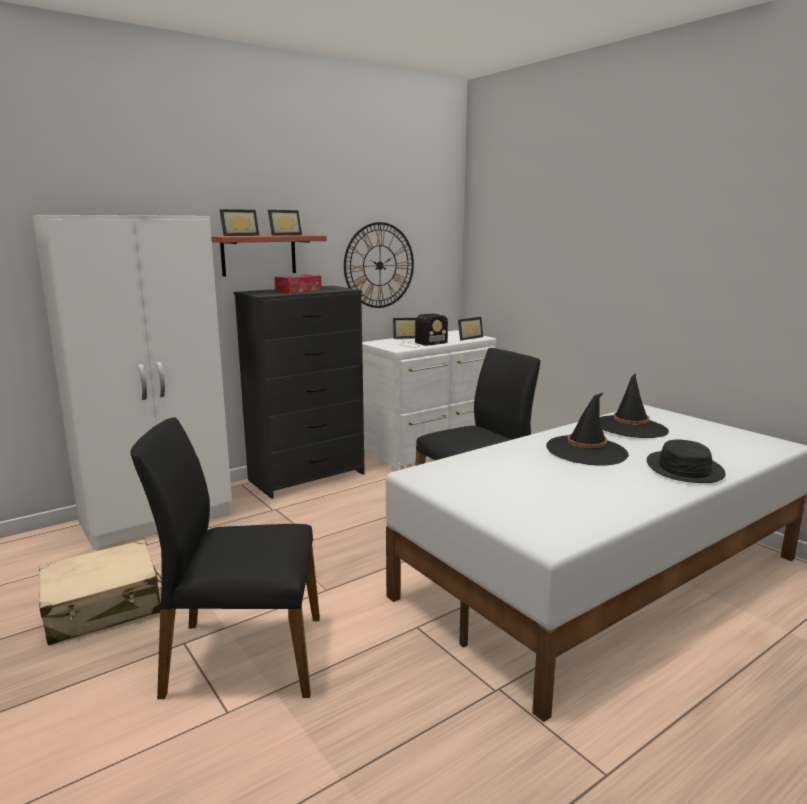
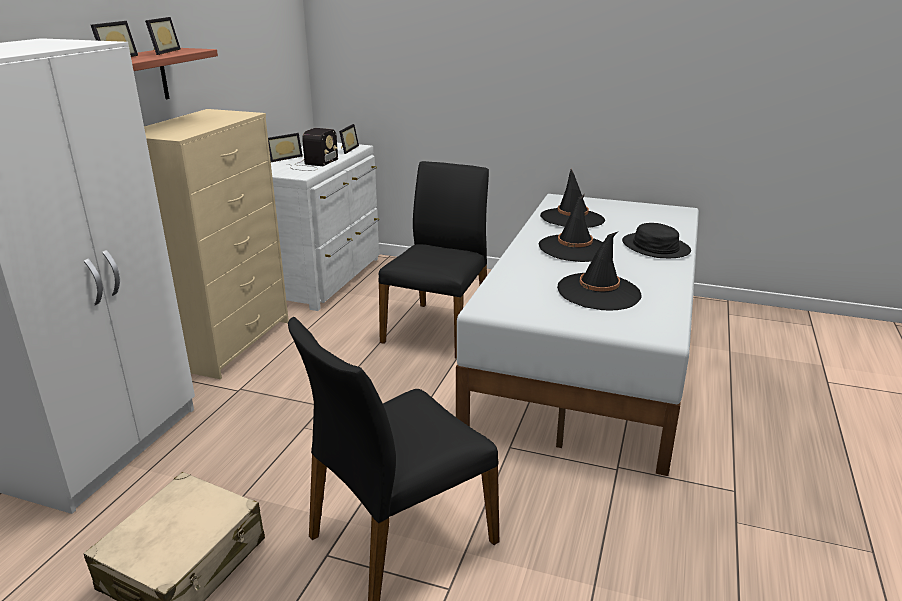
camera: 35 degrees left, 10 degrees up
(298, 290) = (195, 123): tissue box -> none
(308, 477) = (230, 342): black dresser -> beige dresser
(379, 265) = (243, 76): wall clock -> none
(546, 489) = (599, 292): none -> black hat

